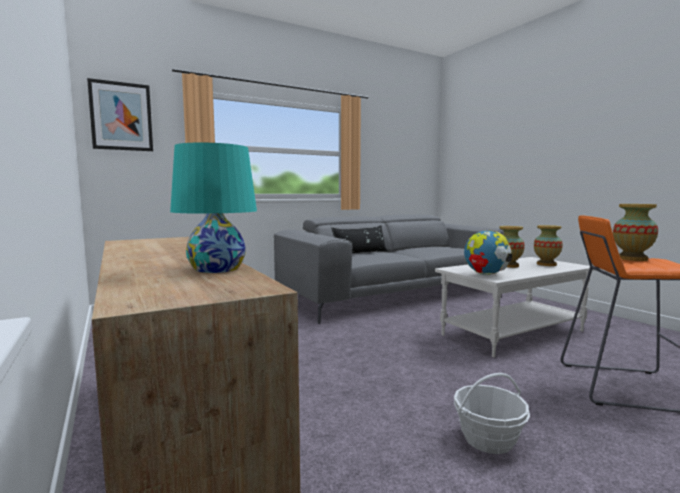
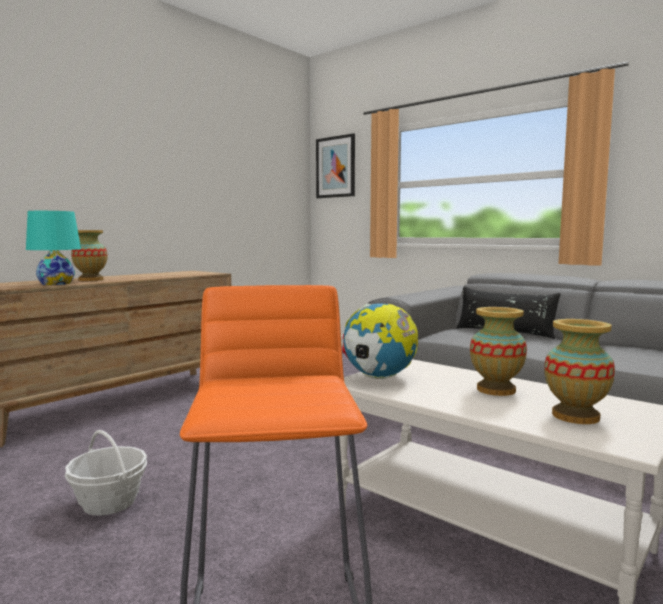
camera: 70 degrees right, 0 degrees up
(632, 259) = (309, 386): vase -> vase (91, 280)

